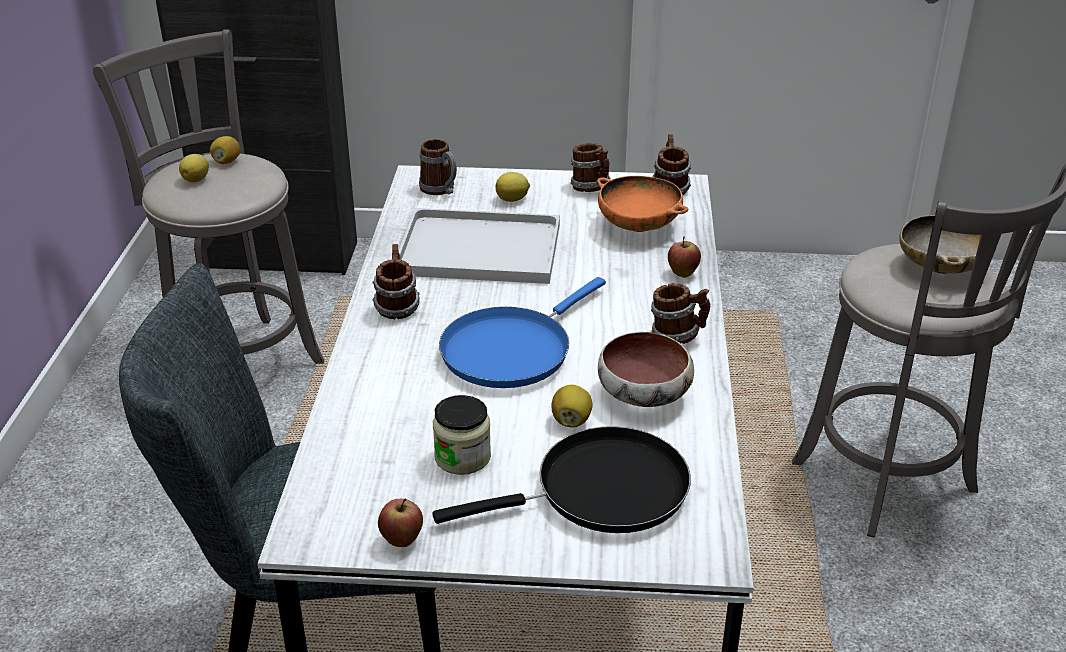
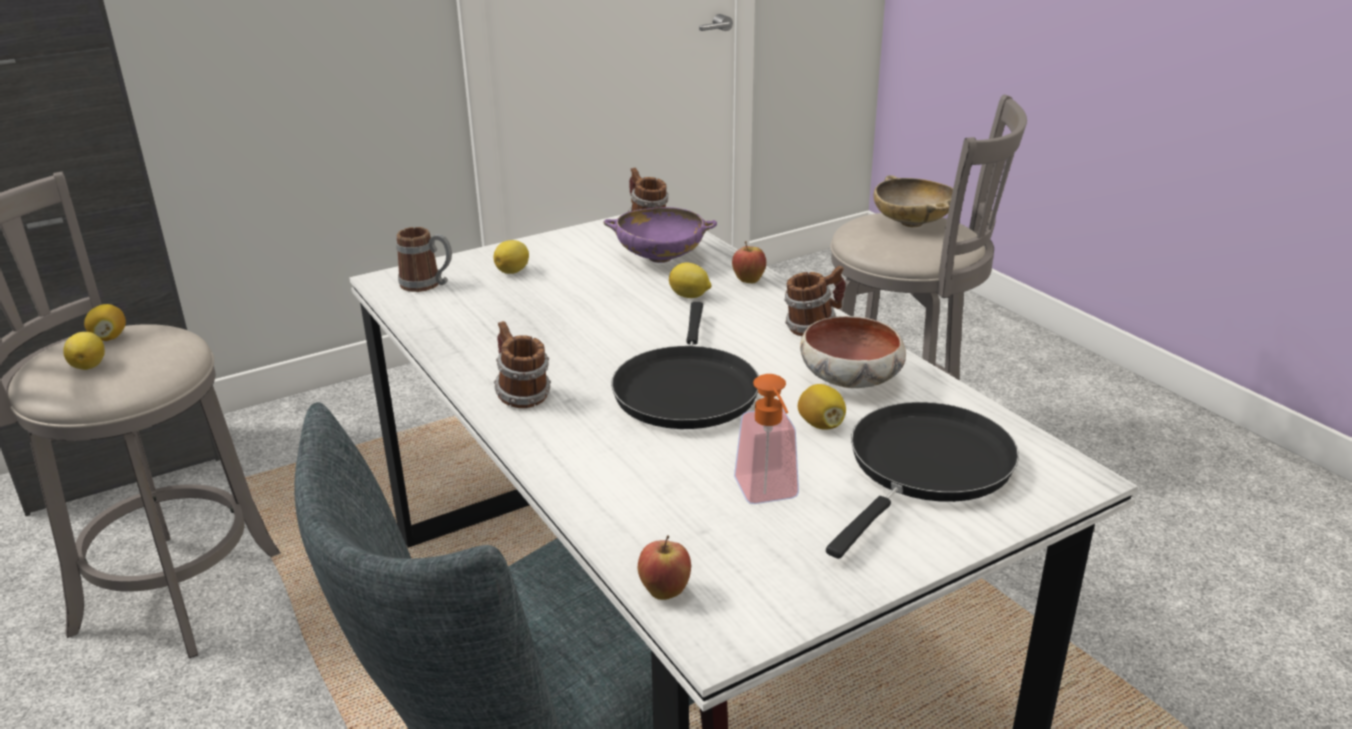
camera: 35 degrees left, 5 degrees down
(402, 540) = (818, 593): apple -> apple (665, 592)
(462, 457) = (769, 495): jar -> soap dispenser
(476, 250) = (534, 322): white tray -> none
(511, 350) = (686, 389): blue frying pan -> black frying pan
(591, 189) = (576, 242): mug -> none
(617, 270) = (690, 296): none -> lemon
(639, 226) = (660, 258): orange bowl -> purple bowl

